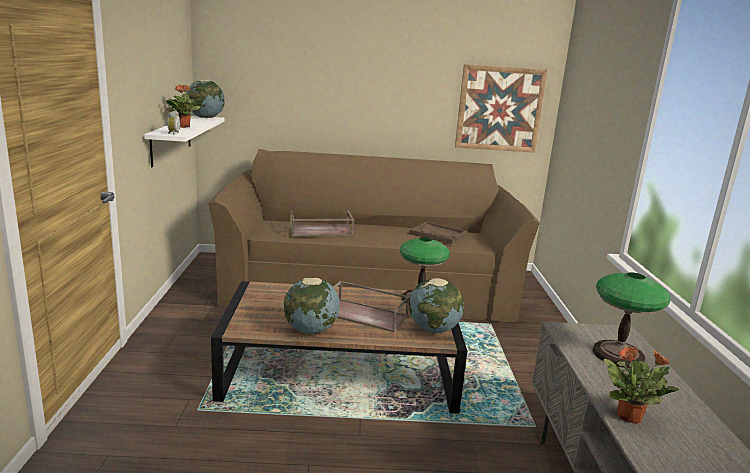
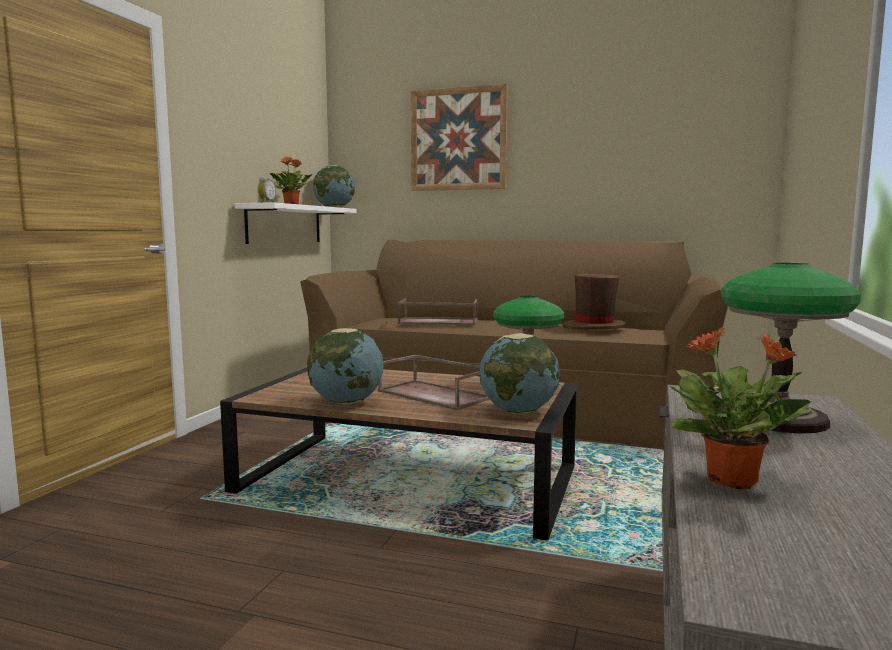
camera: 20 degrees right, 10 degrees down
(438, 234) = (594, 327): brown tray -> brown hat
(499, 109) = (695, 172): picture -> picture (458, 139)

